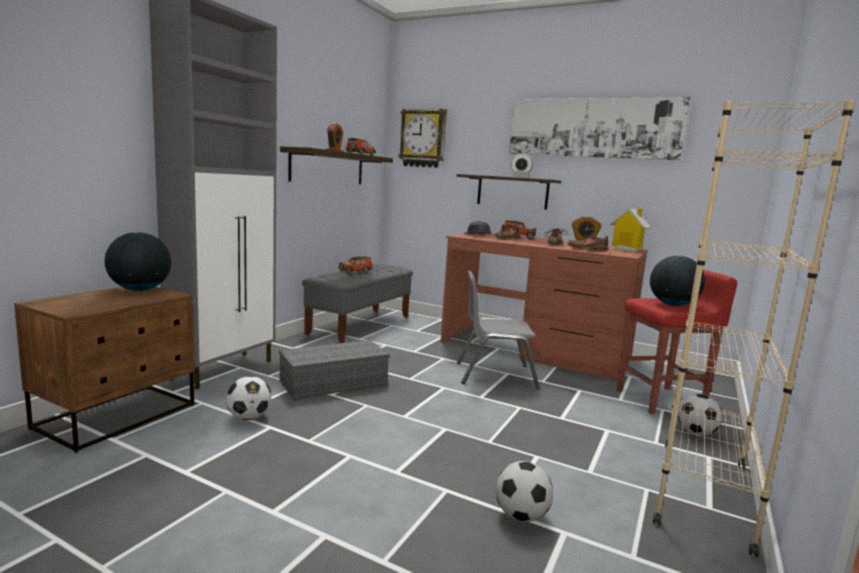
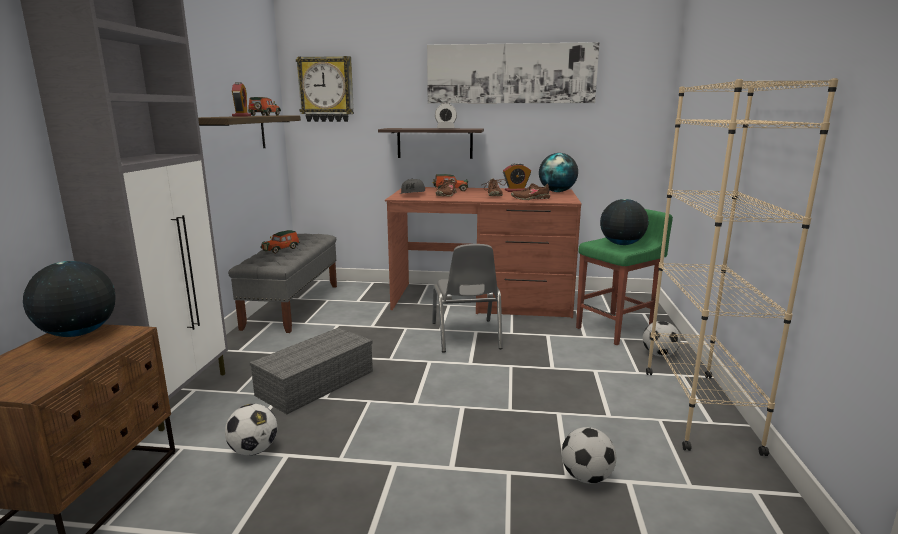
camera: 20 degrees left, 5 degrees up
(495, 375) = (466, 336): grey chair -> grey chair turned 75 degrees counterclockwise
(627, 249) = (557, 192): toy house -> globe
(661, 400) = (615, 329): red stool -> green stool

